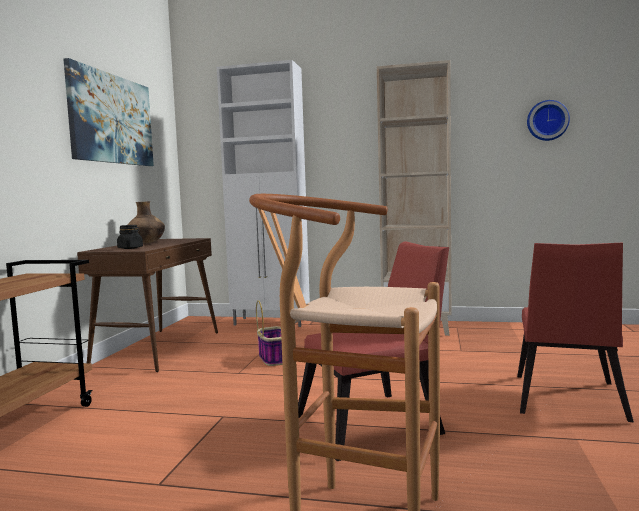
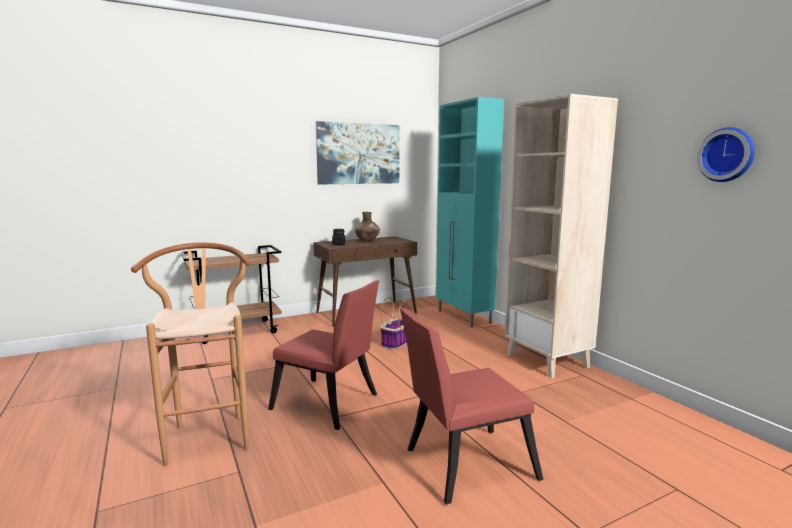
camera: 50 degrees right, 5 degrees up
(272, 322) = (464, 317): white cabinet -> turquoise cabinet

